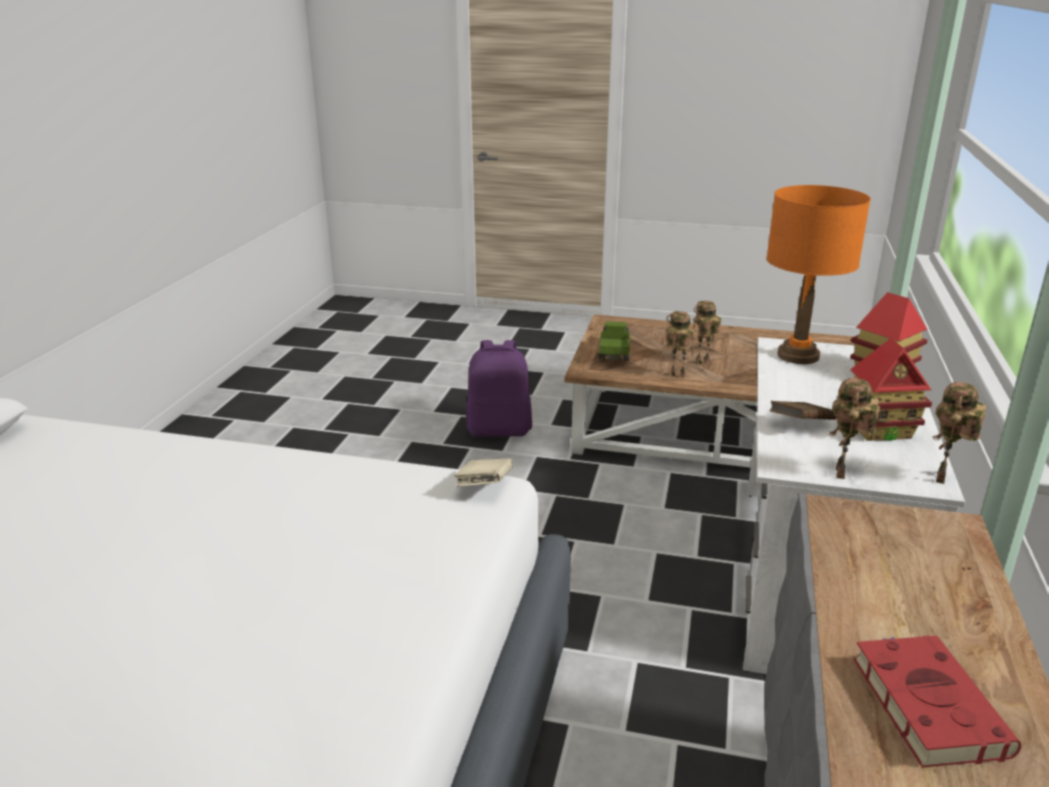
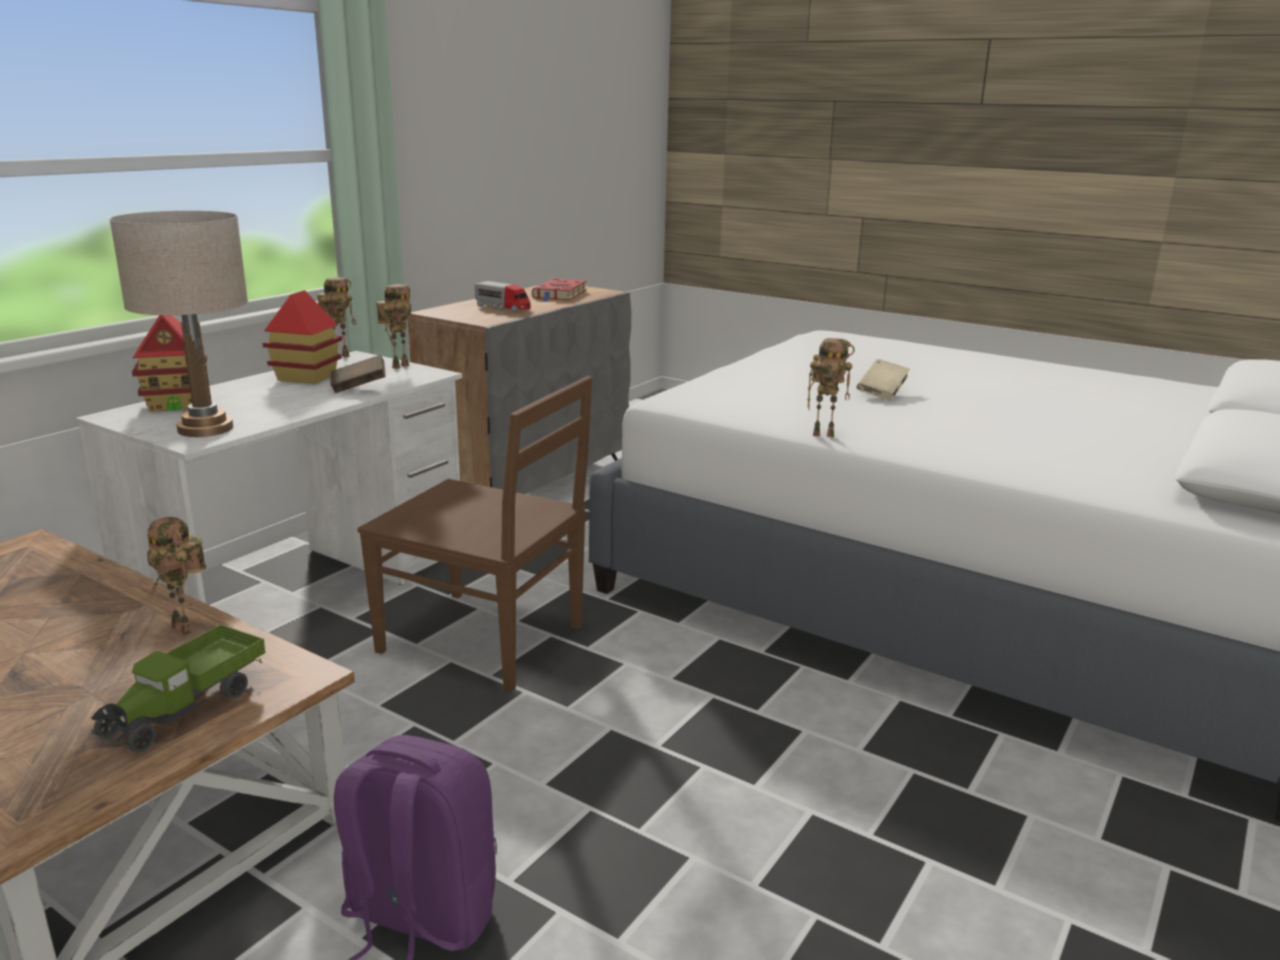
camera: 160 degrees left, 5 degrees down
(484, 487) = (672, 399): beige book -> beige book (882, 393)
(607, 568) = (485, 640): none -> brown chair
(702, 363) = (97, 644): toy robot -> toy robot (824, 434)
(798, 355) = (205, 429): orange table lamp -> beige table lamp
(895, 577) = (504, 308): none -> toy truck

